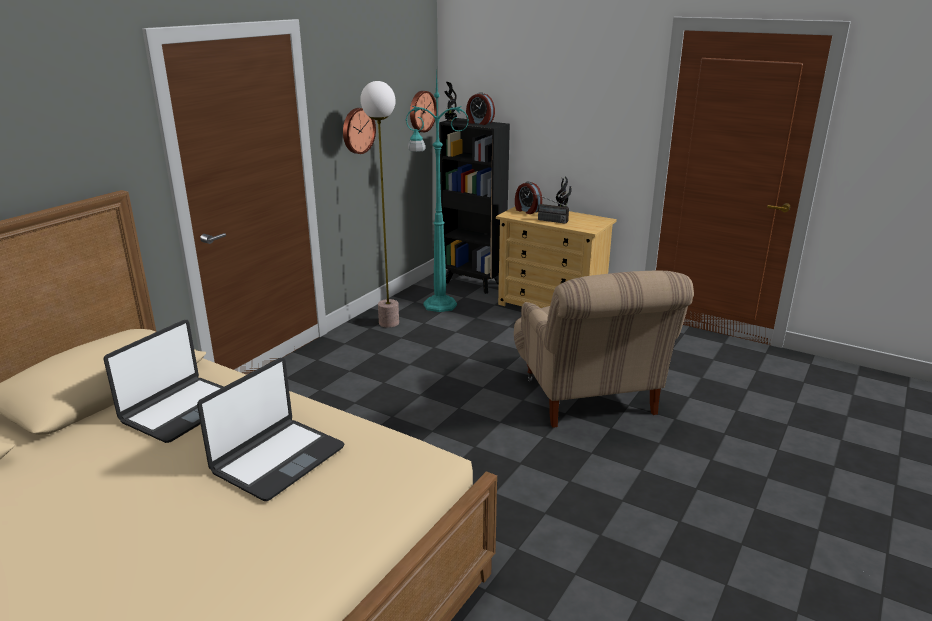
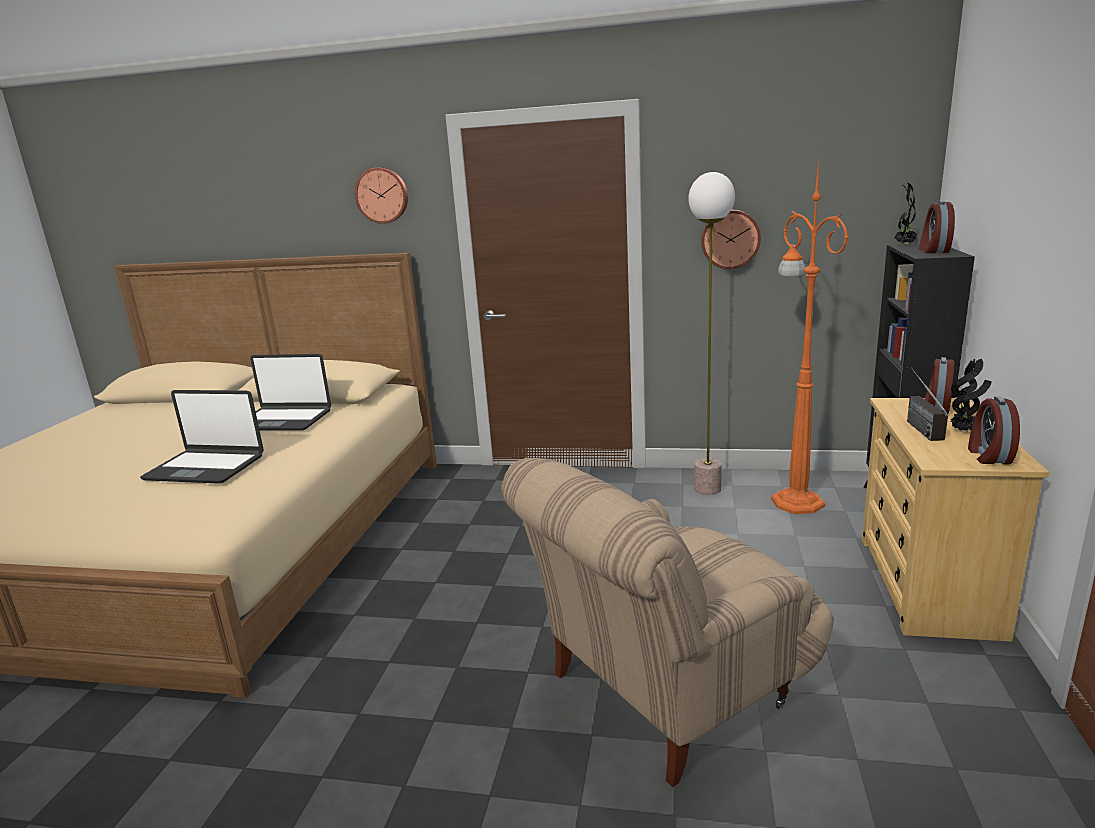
camera: 70 degrees right, 5 degrees down
(421, 111) = (883, 227): wall clock -> wall clock (382, 195)
(438, 304) = (796, 501): turquoise floor lamp -> orange floor lamp
(592, 221) = (988, 456): none -> alarm clock

